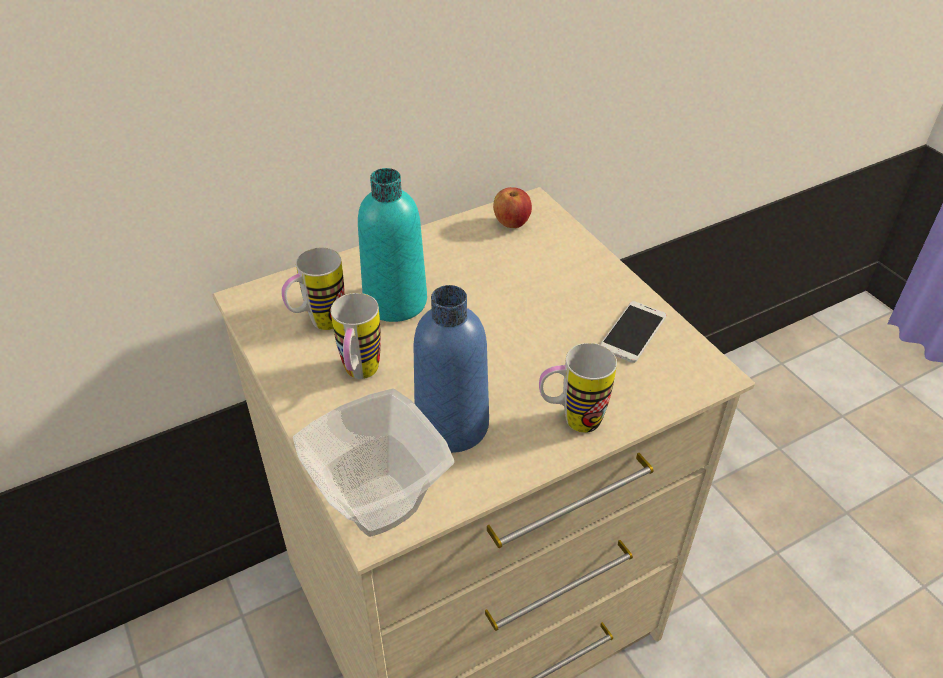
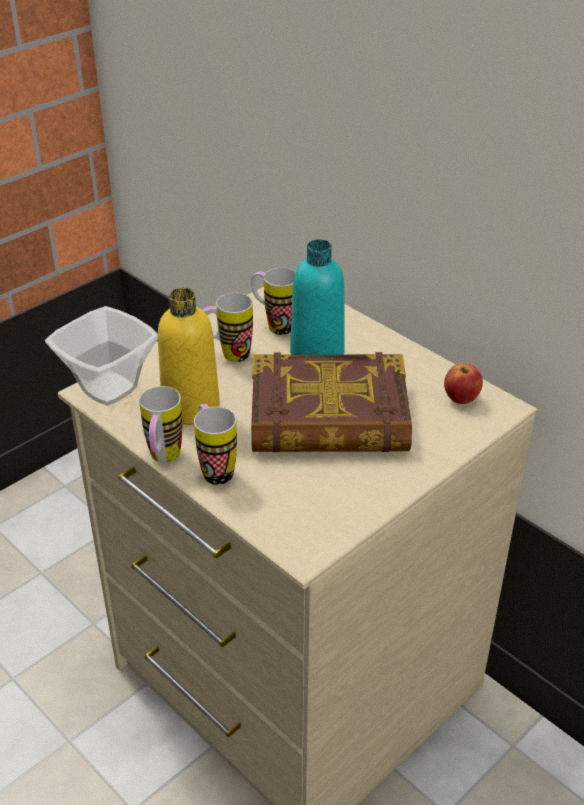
camera: 75 degrees right, 5 degrees down
(452, 425) = (191, 407): blue bottle -> yellow bottle
(510, 315) = (329, 417): none -> book
(544, 466) = (163, 460): none -> mug
(633, 332) = (339, 494): phone -> none

